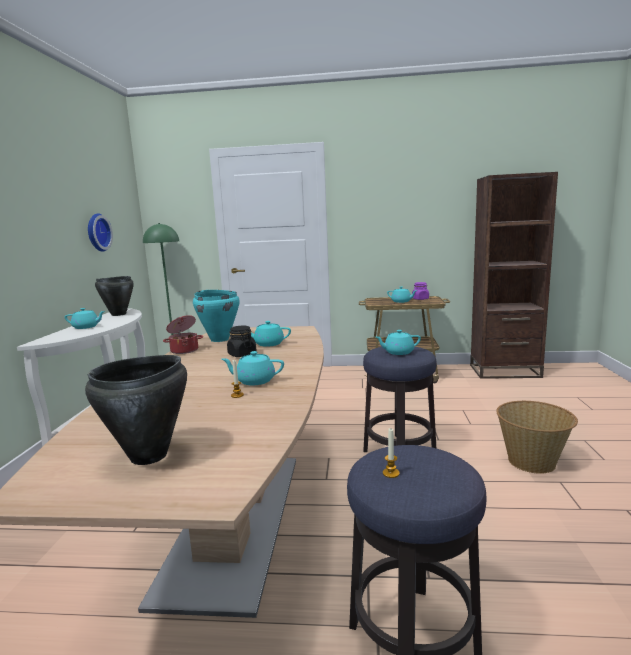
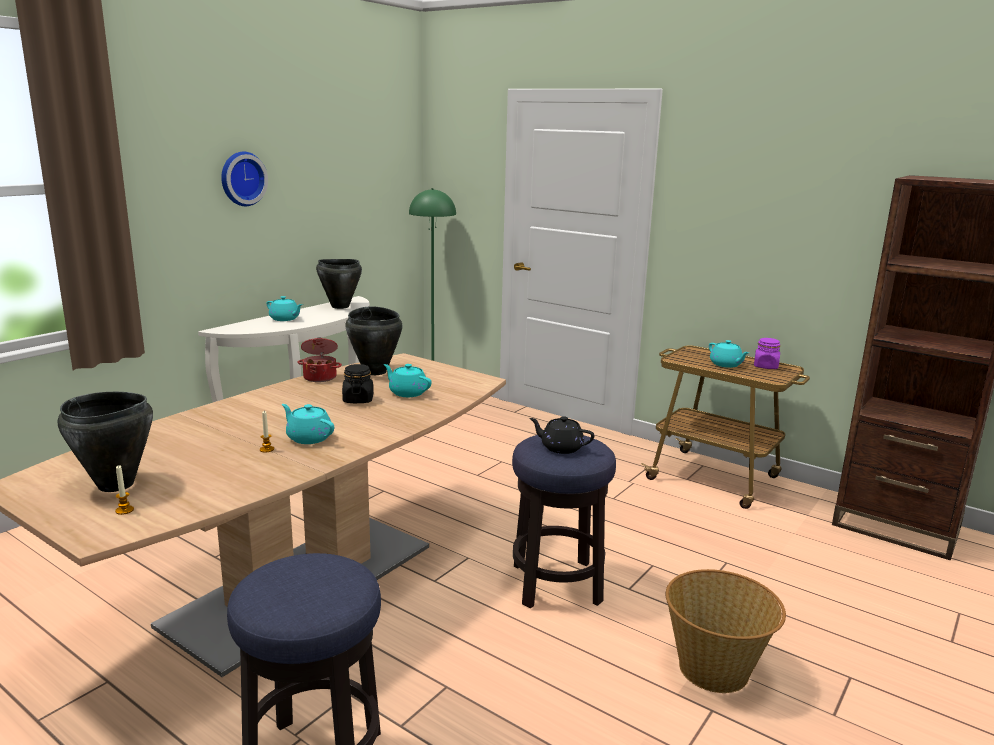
camera: 30 degrees right, 5 degrees up
(97, 232) = (338, 200): wall clock -> wall clock (241, 178)
(219, 339) = (375, 371): turquoise cooking pot -> black cooking pot
(391, 473) = (280, 579): candle -> candle (124, 510)
(398, 352) = (560, 448): turquoise teapot -> black teapot

